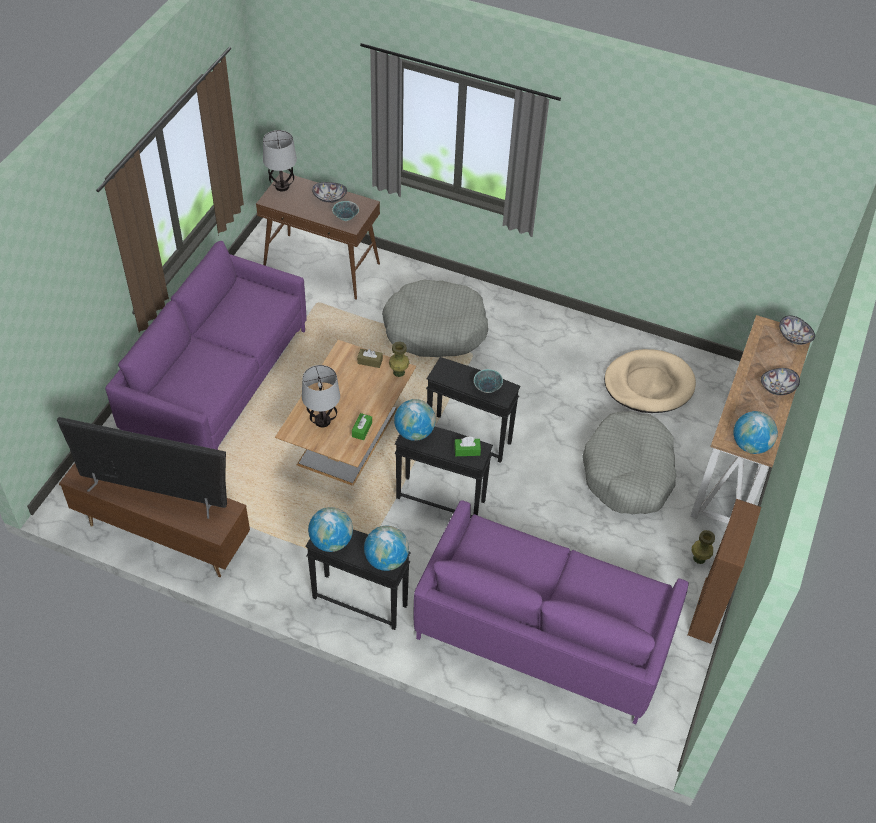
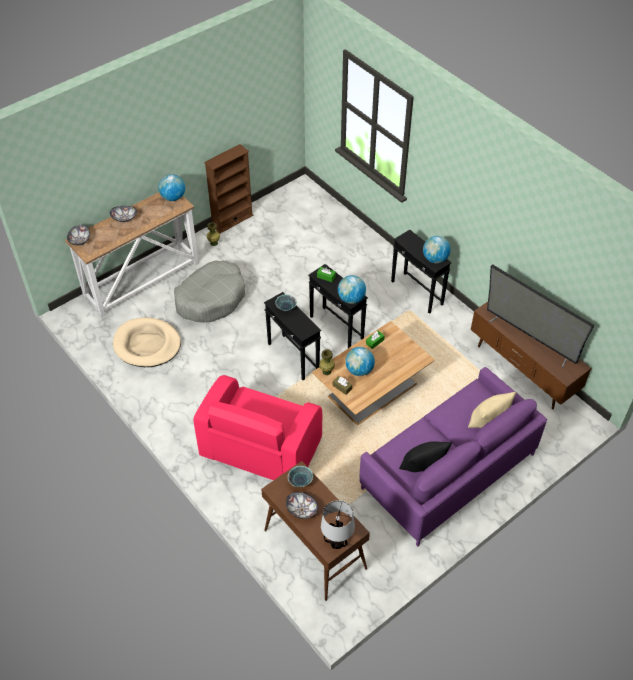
camera: 150 degrees left, 0 degrees up
(178, 373) = (488, 420): none -> beige pillow
(235, 302) = (422, 466): none -> black pillow
(323, 421) = (397, 357): table lamp -> none
(386, 560) = (409, 239): globe -> globe (359, 370)
(435, 329) = (260, 448): grey dog bed -> pink armchair
(543, 632) = (326, 243): purple sofa -> none

